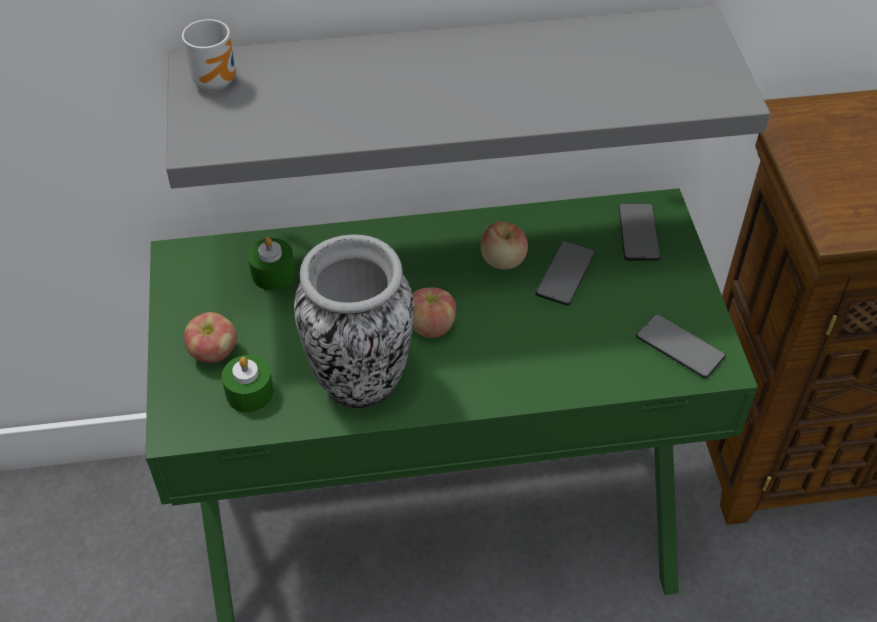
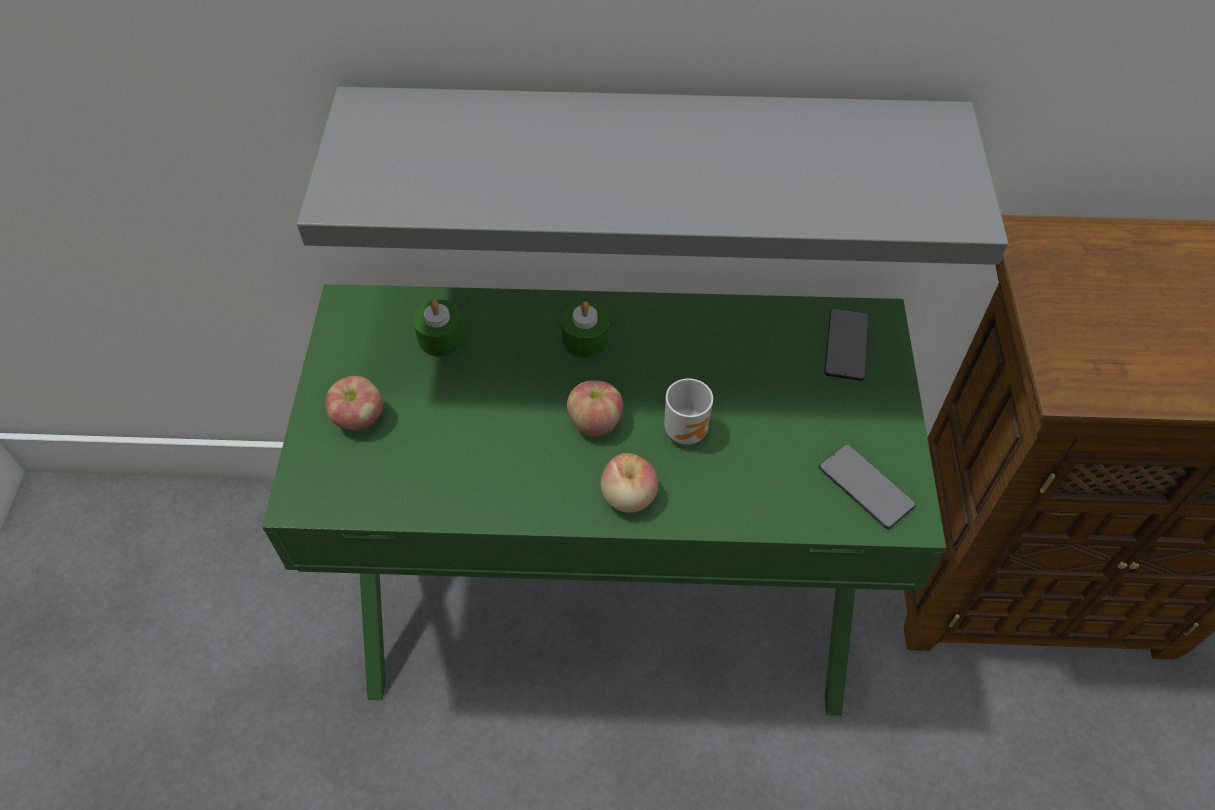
camera: 10 degrees right, 5 degrees up
(217, 81) = (380, 127): mug -> mug (688, 430)
(250, 393) = (386, 469): green candle -> green candle (585, 339)
(360, 383) = (505, 477): vase -> none
(503, 261) = (689, 357): apple -> apple (628, 497)
(565, 274) = (755, 382): phone -> none

